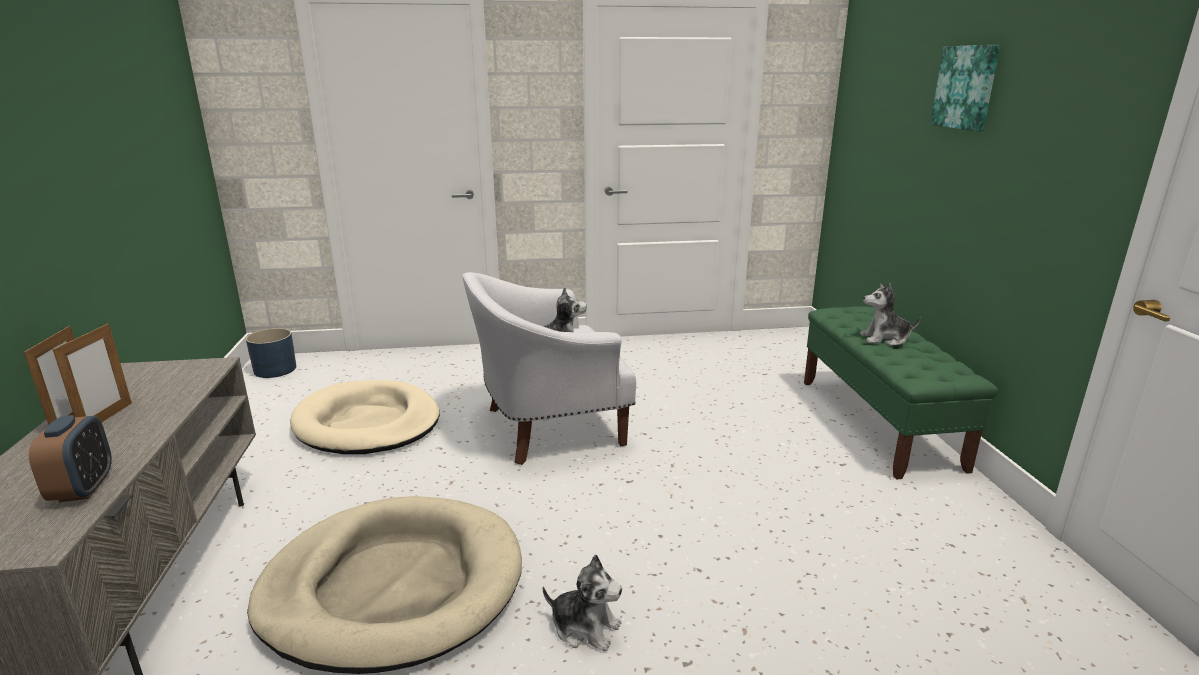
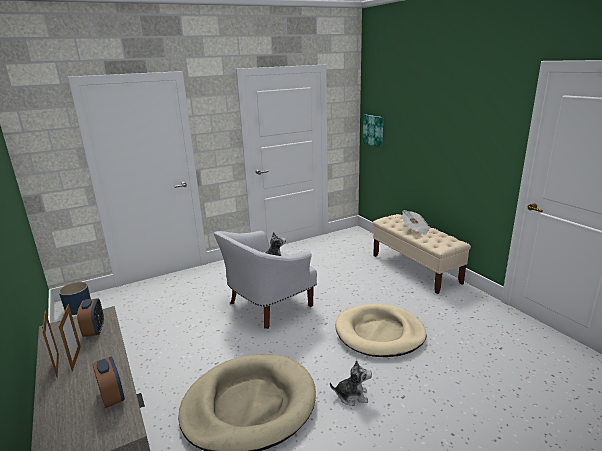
camera: 20 degrees left, 0 degrees up
(174, 385) = (94, 330): none -> alarm clock
(367, 423) = (165, 326): beige dog bed -> beige dog bed (379, 333)
(878, 422) = (415, 269): green bench -> beige bench
(885, 339) = (415, 230): plush toy -> newspaper
(966, 87) = (435, 113): picture -> picture (373, 130)

